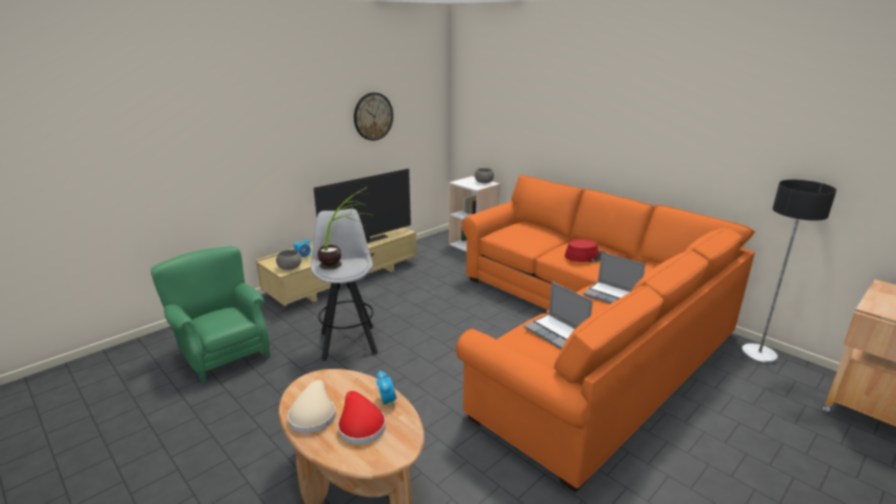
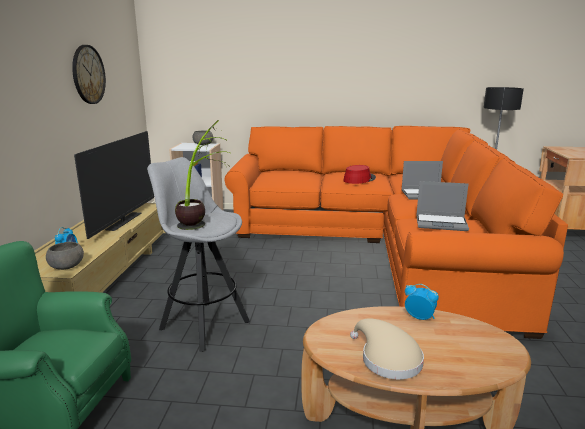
camera: 40 degrees left, 5 degrees down
(360, 426) = (440, 344): red hat -> none

